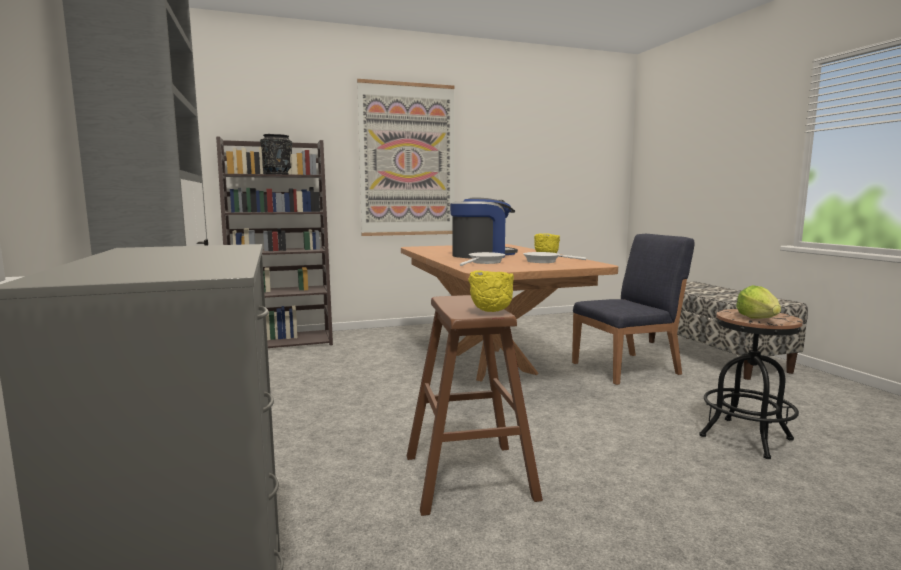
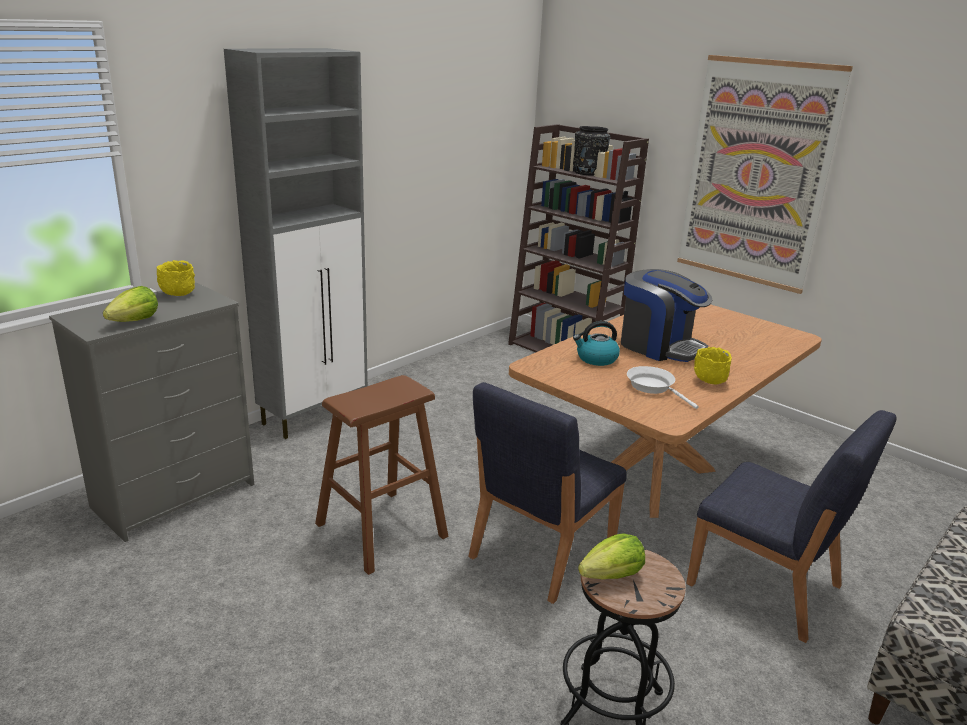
camera: 60 degrees right, 15 degrees up
(221, 261) = (135, 321): none -> lettuce
(485, 262) = (596, 359): white frying pan -> kettle
(490, 312) = (358, 407): yellow bowl -> yellow bowl (178, 294)
(554, 416) = (541, 552): none -> blue chair

